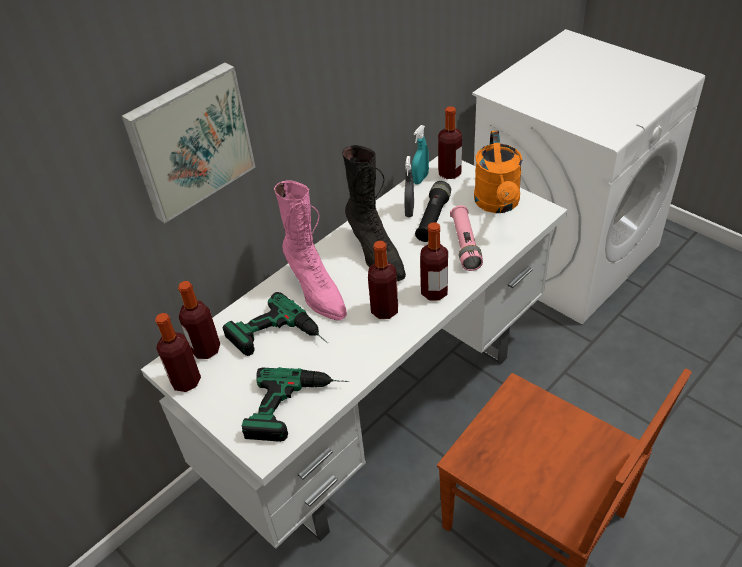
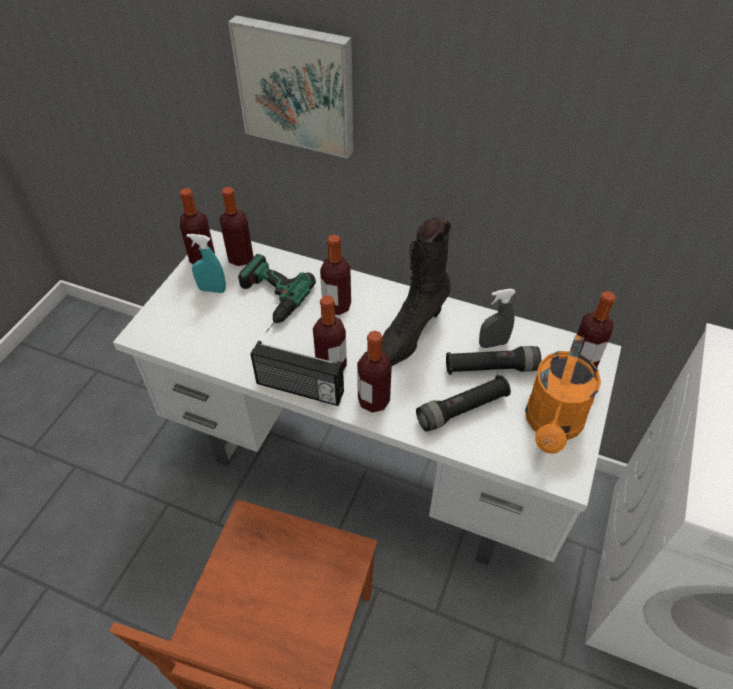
camera: 65 degrees right, 5 degrees up
(298, 408) = (190, 340): power drill -> none
(316, 291) = (337, 306): pink boot -> bottle
(400, 337) = (299, 389): none -> radio
(420, 179) = (554, 338): turquoise spray bottle -> turquoise spray bottle (212, 289)
(465, 244) = (462, 410): pink flashlight -> black flashlight
(498, 204) = (552, 425): orange watering can -> orange watering can turned 45 degrees counterclockwise

